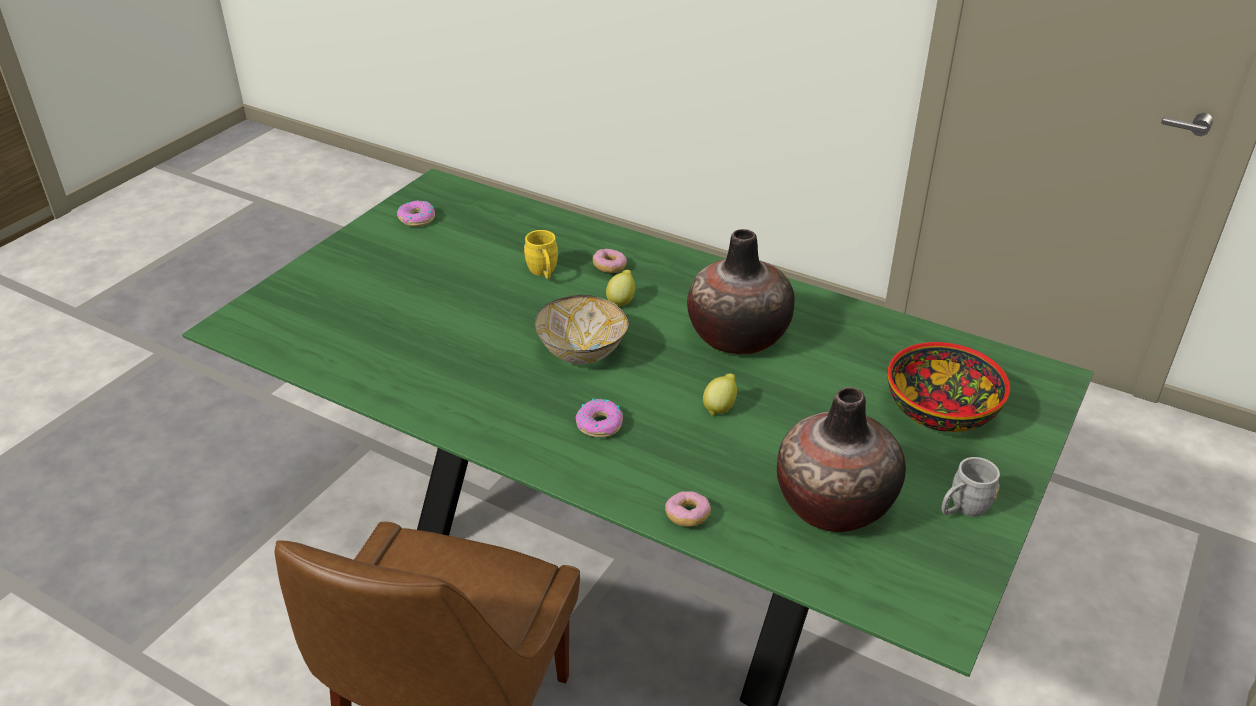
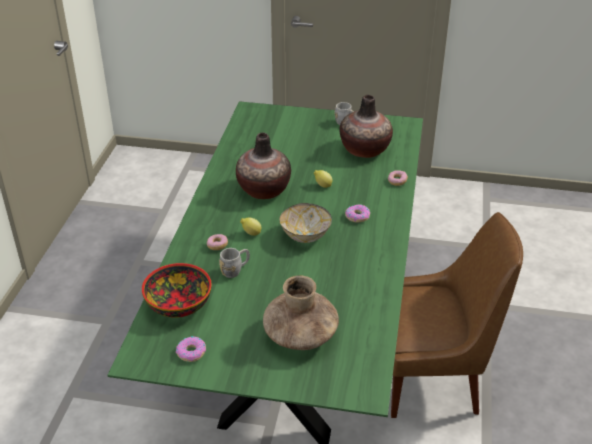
camera: 110 degrees left, 0 degrees up
(373, 299) = (300, 334): none -> brown vase
(543, 273) = (235, 270): yellow mug -> grey mug
(941, 412) = (289, 132): bowl -> bowl (179, 303)

